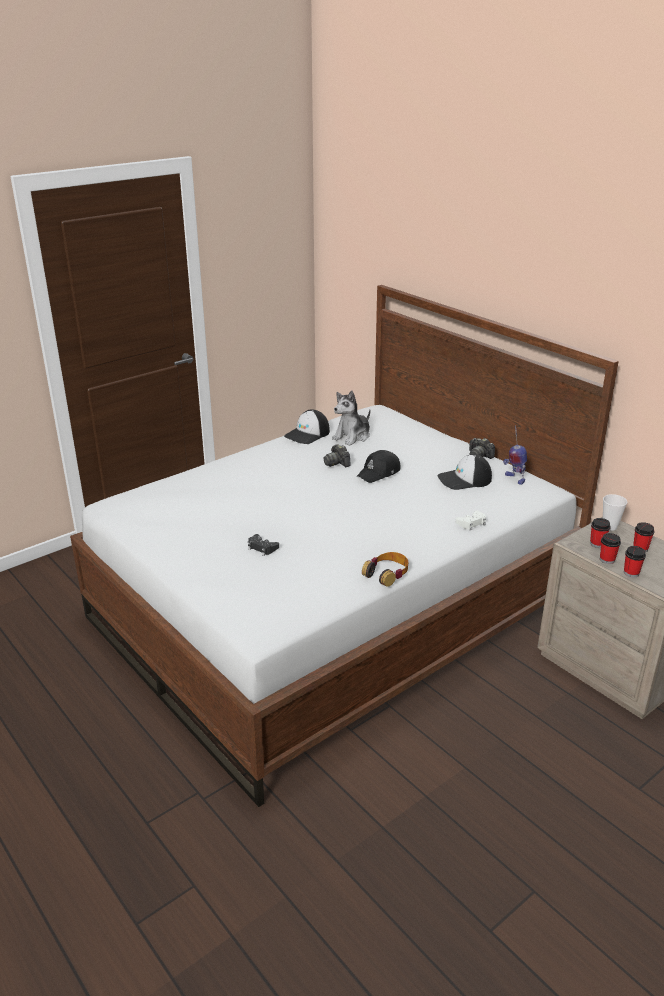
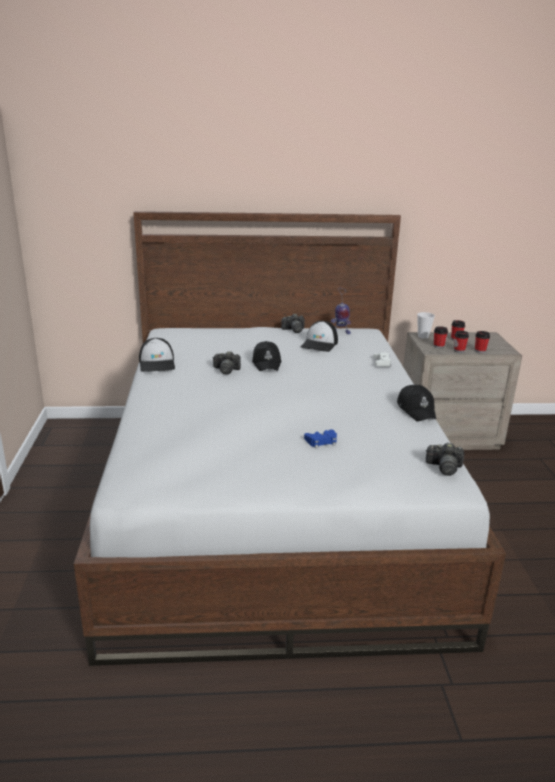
camera: 55 degrees left, 5 degrees down
(262, 548) = (321, 441): black game controller -> blue game controller
(285, 618) = (444, 467): none -> camera
(352, 436) = (193, 352): plush toy -> none
(387, 573) = (417, 409): headphones -> black cap

